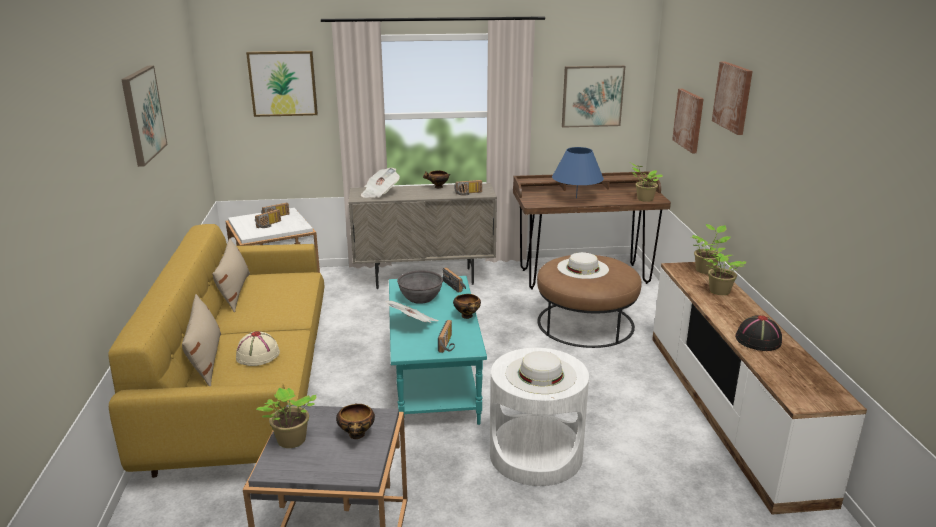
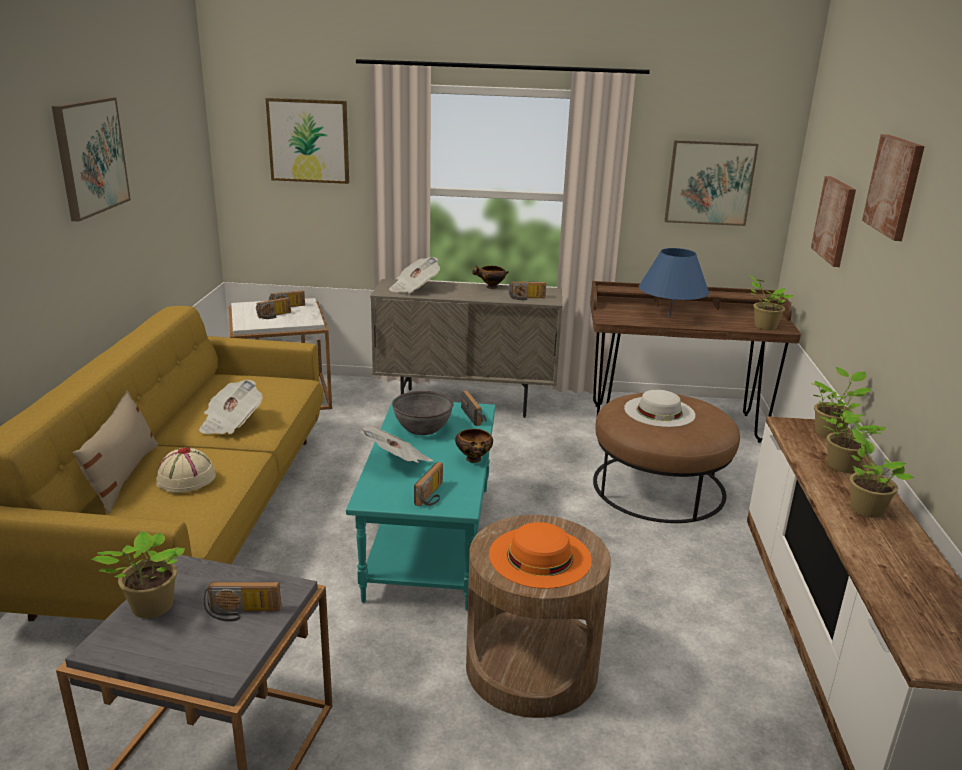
camera: 10 degrees right, 0 degrees up
(234, 292) = (201, 394): beige pillow -> none
(269, 311) = (231, 423): none -> newspaper
(357, 435) = (242, 613): bowl -> radio
(536, 454) = (532, 667): white side table -> brown side table
(540, 374) = (540, 556): white hat -> orange hat
(740, 317) = (864, 508): none -> potted plant
(758, 340) = (882, 549): black hat -> none

